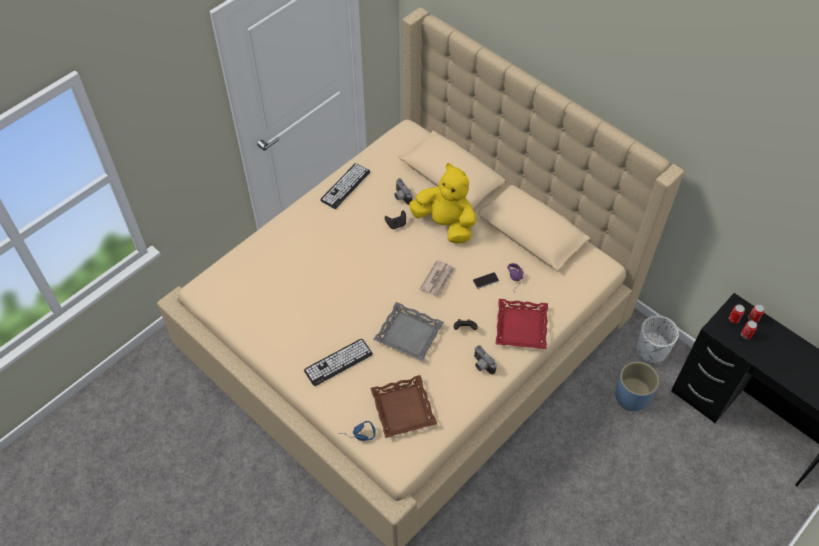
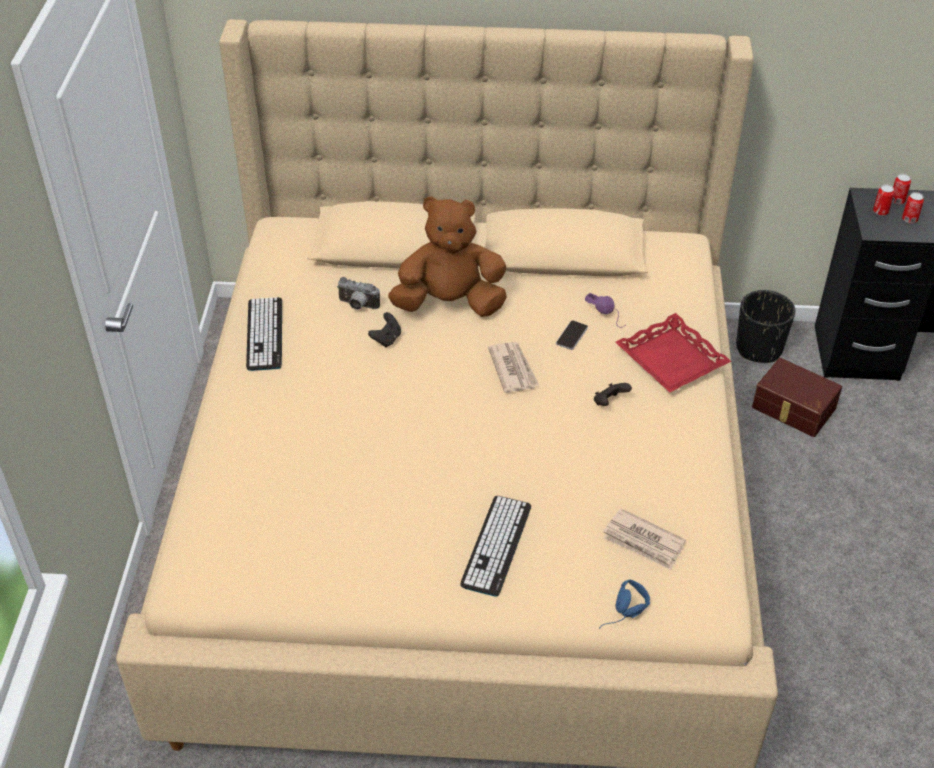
camera: 40 degrees left, 10 degrees down
(403, 409) = (643, 542): brown tray -> newspaper
(409, 334) = (549, 452): grey tray -> none
(445, 224) = (450, 304): yellow plush toy -> brown plush toy
(482, 365) = (676, 430): camera -> none
(632, 396) = (793, 409): blue planter -> brown storage box
(651, 350) = (759, 348): white planter -> black planter

